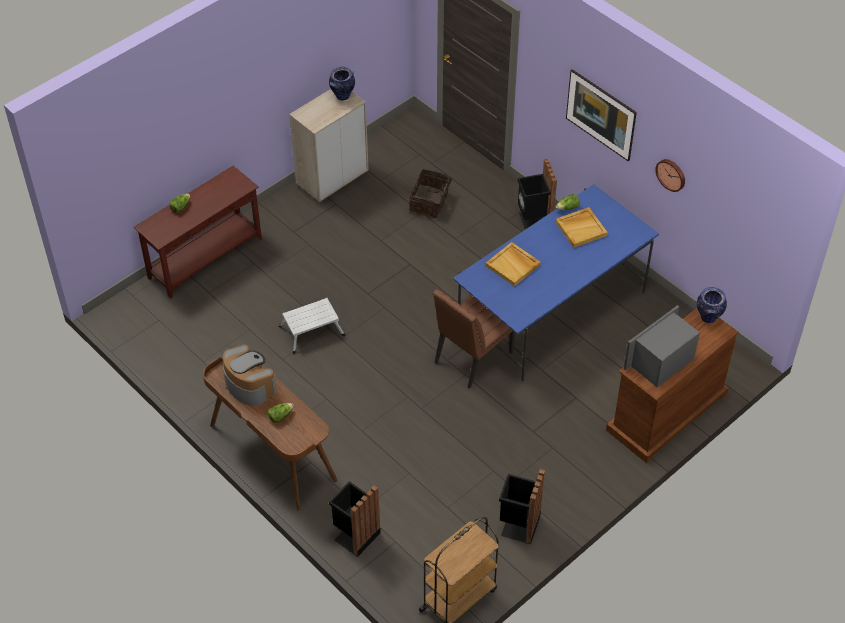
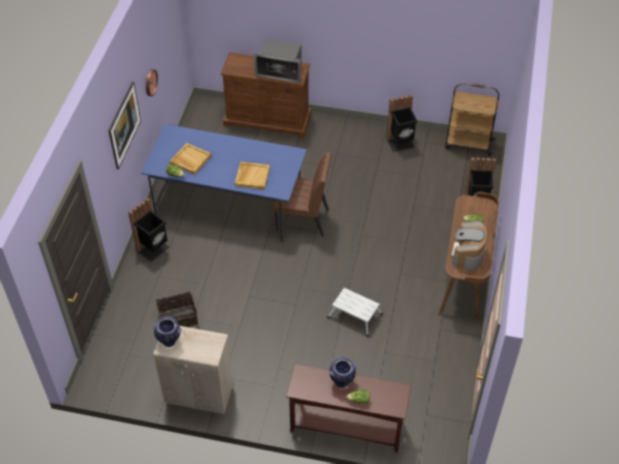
camera: 125 degrees left, 0 degrees up
(708, 318) = (229, 66): vase -> vase (342, 382)

